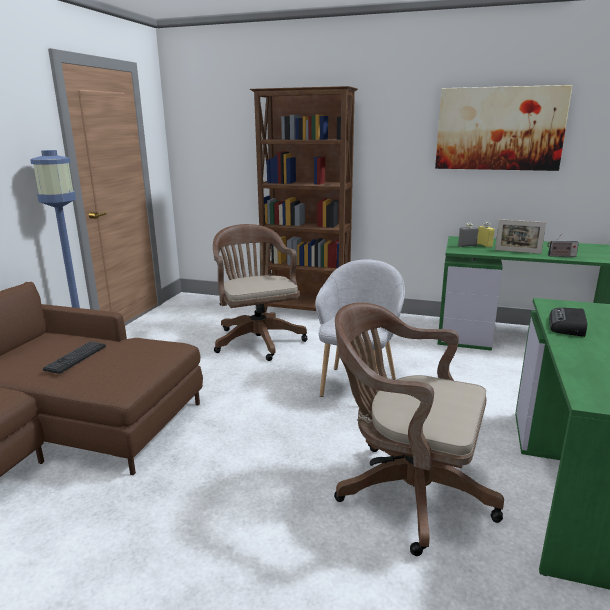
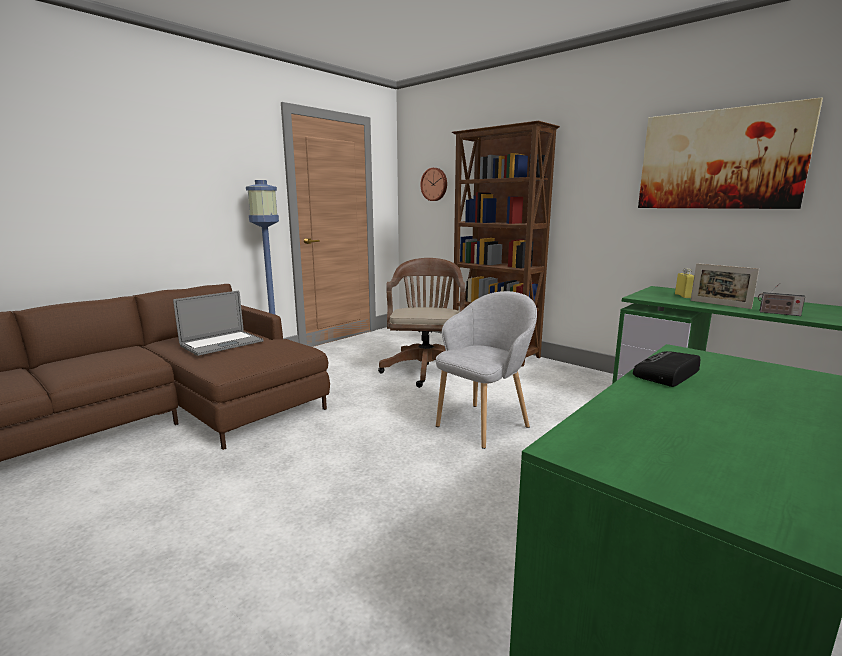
camera: 25 degrees right, 5 degrees down
(76, 358) = (222, 343): keyboard -> laptop
(217, 140) = (434, 184): none -> wall clock
(406, 491) = (436, 535): brown office chair -> none
(467, 246) = (659, 294): grey bottle -> none

